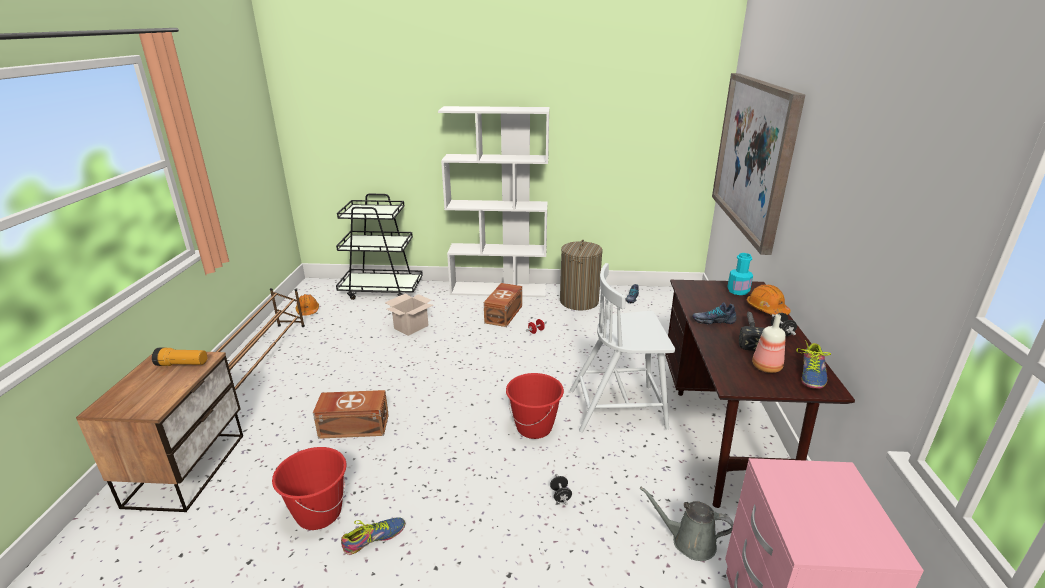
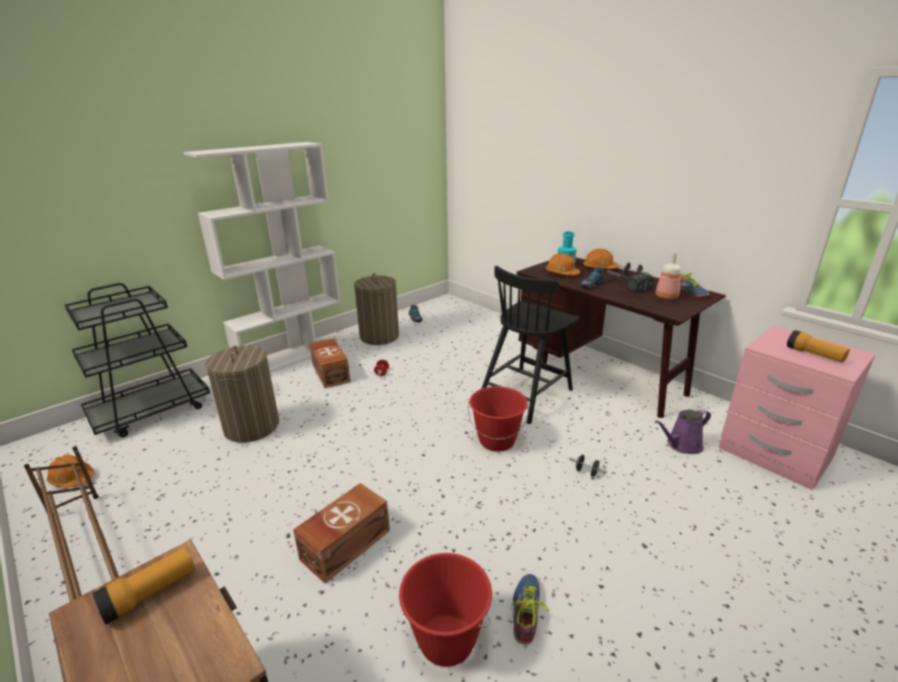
camera: 45 degrees left, 0 degrees up
(411, 326) = (251, 426): cardboard box -> laundry basket
(619, 408) = (526, 394): white chair -> black chair
(689, 541) = (681, 445): grey watering can -> purple watering can
(710, 298) = (561, 273): none -> orange hard hat
(754, 156) = (508, 161): picture -> none
(818, 514) = (814, 355): none -> flashlight

